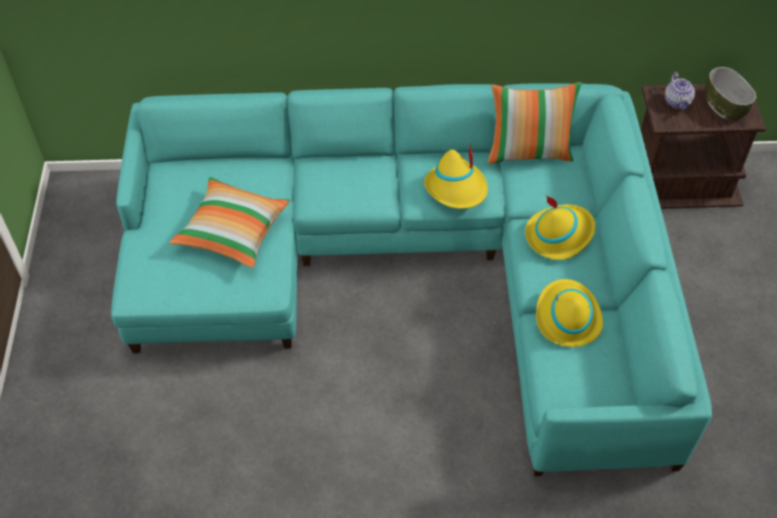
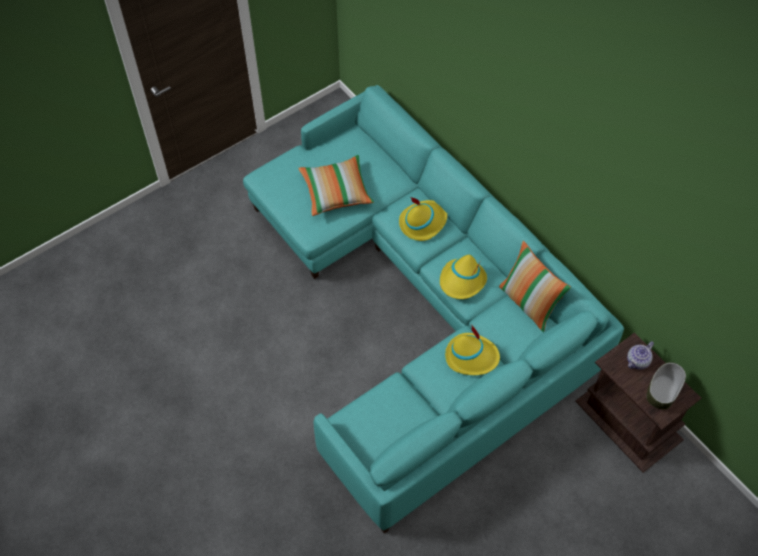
camera: 55 degrees right, 5 degrees up
(567, 317) = (410, 394): yellow hat -> yellow hat (423, 222)

